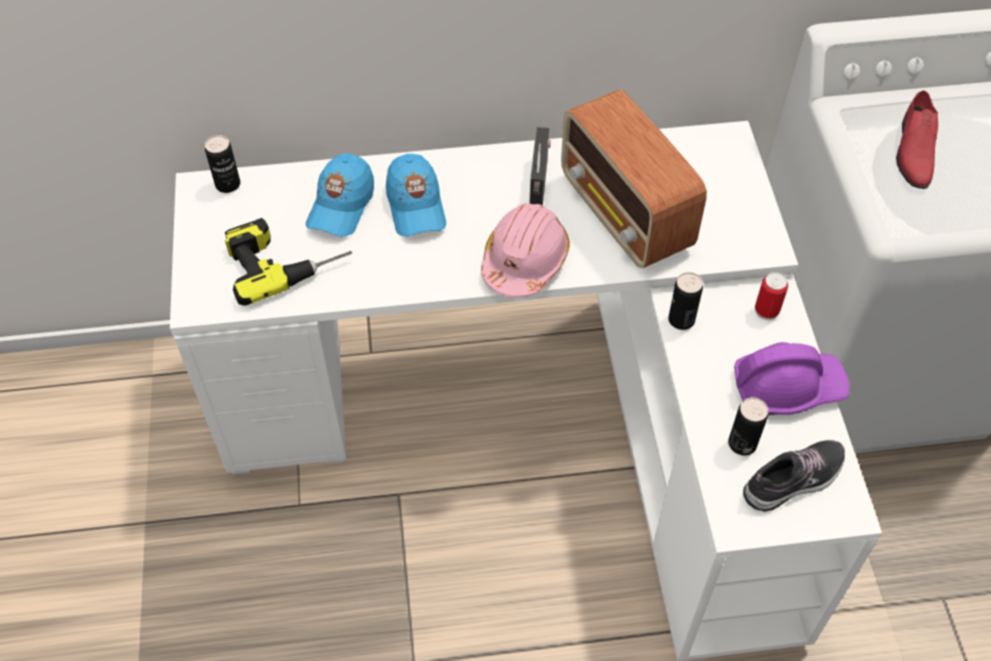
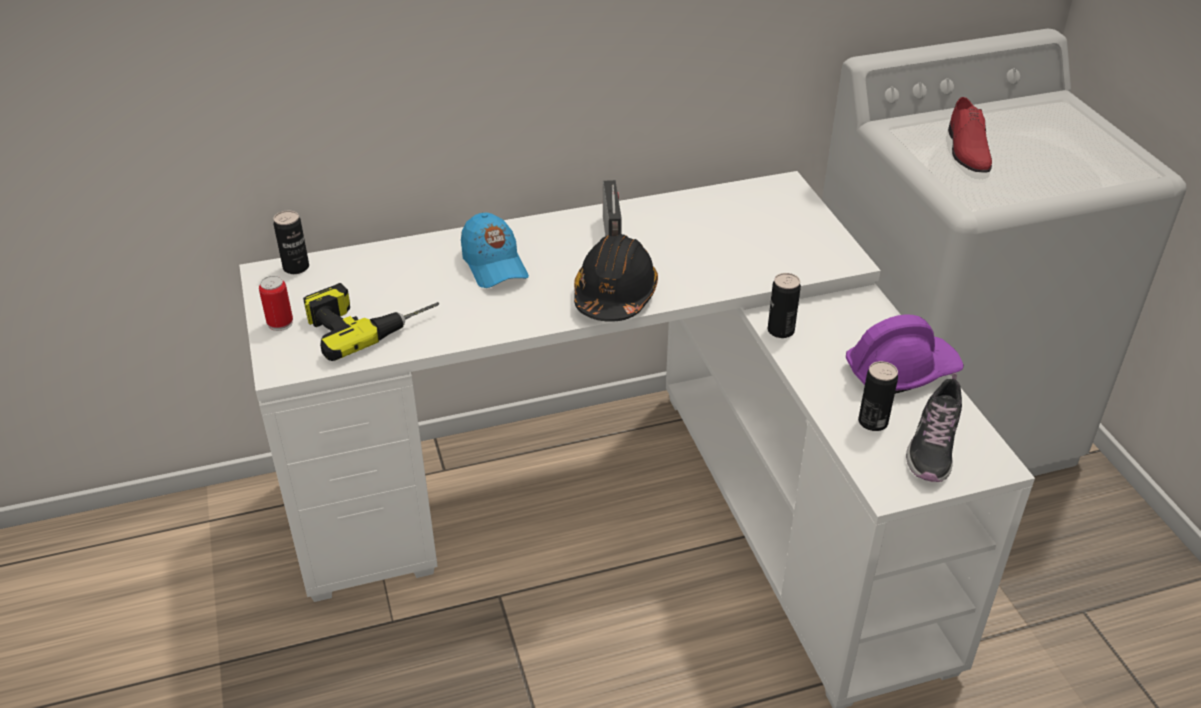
camera: 10 degrees left, 15 degrees down
(341, 206) = (418, 272): blue cap -> none
(524, 261) = (615, 295): pink hard hat -> black hard hat
(626, 214) = (704, 250): radio -> none
(766, 310) = (860, 314): can -> can (280, 323)
(793, 480) = (933, 445): shoe -> shoe turned 150 degrees clockwise

